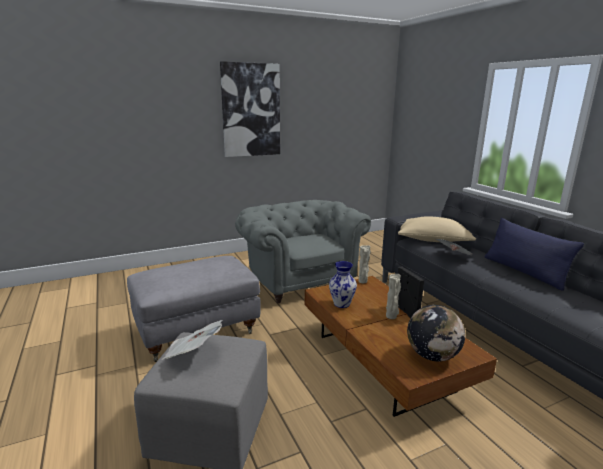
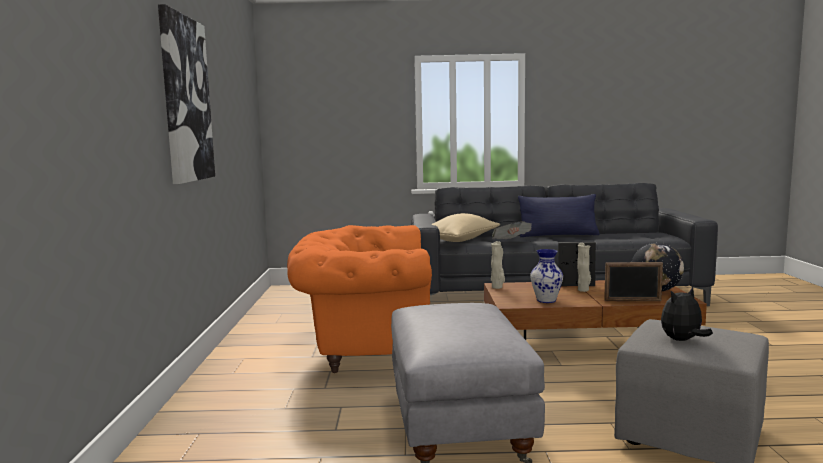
camera: 65 degrees left, 10 degrees down
(193, 353) = (682, 340): newspaper -> plush toy
(298, 280) = (365, 348): grey armchair -> orange armchair
(377, 343) = (632, 300): none -> picture frame

